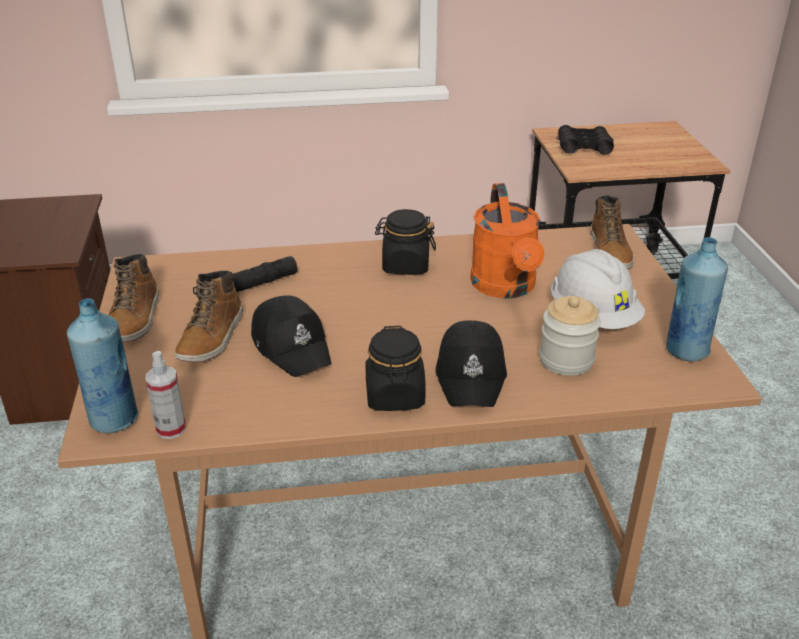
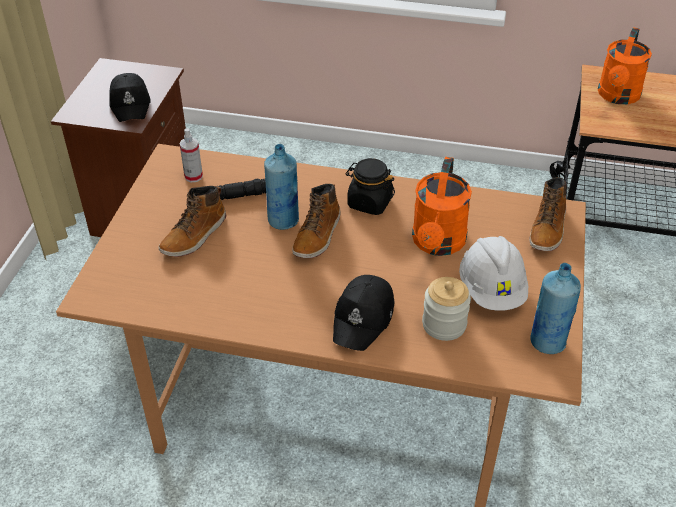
camera: 20 degrees right, 10 degrees up
(114, 419) = (102, 289): blue bottle -> blue bottle (283, 220)
(135, 319) = (149, 206): boot -> boot (318, 235)
(171, 429) = (135, 306): spray bottle -> spray bottle (193, 176)
(292, 346) = (247, 258): black cap -> black cap (131, 104)
(395, 396) = (298, 321): black jar -> none
(583, 147) = (617, 97): black binoculars -> orange watering can

